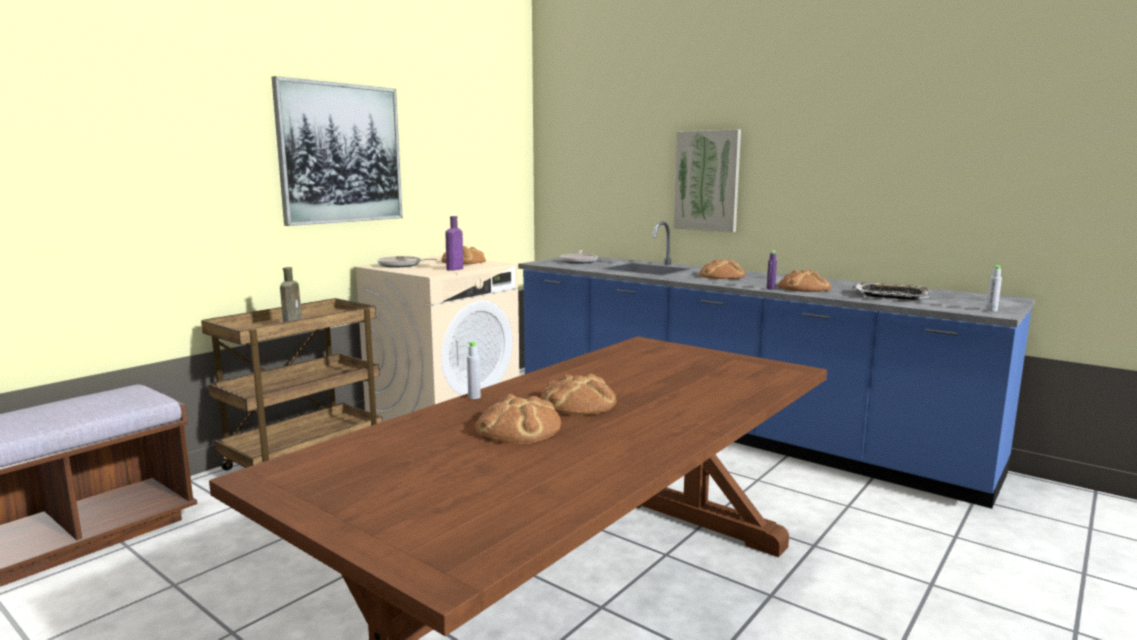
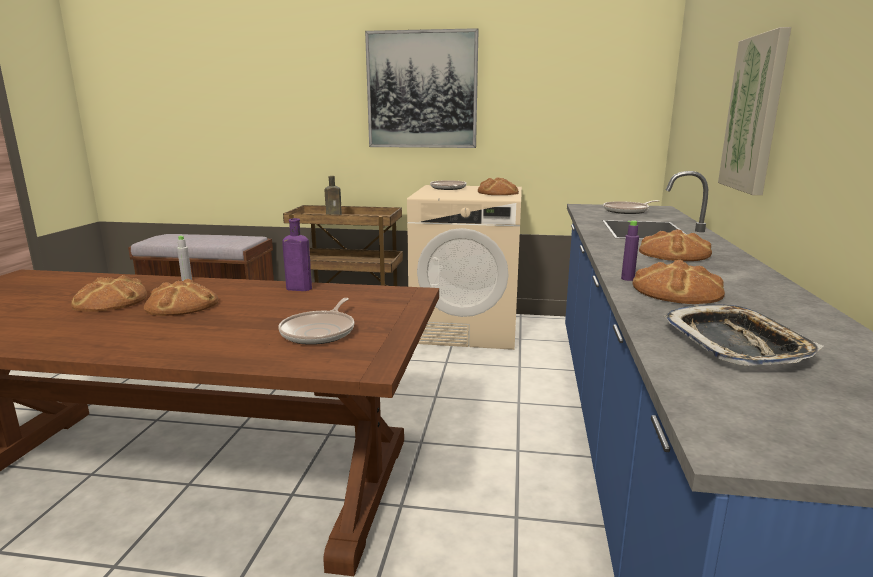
camera: 60 degrees right, 5 degrees up
(453, 269) = (454, 196): purple bottle -> purple bottle (297, 288)
(713, 372) = (320, 332): none -> frying pan
(991, 310) = (768, 440): grey bottle -> none

